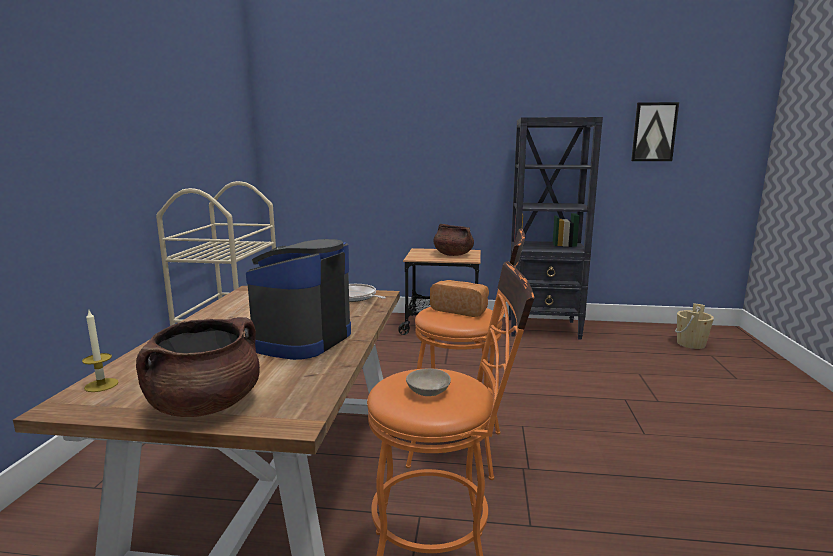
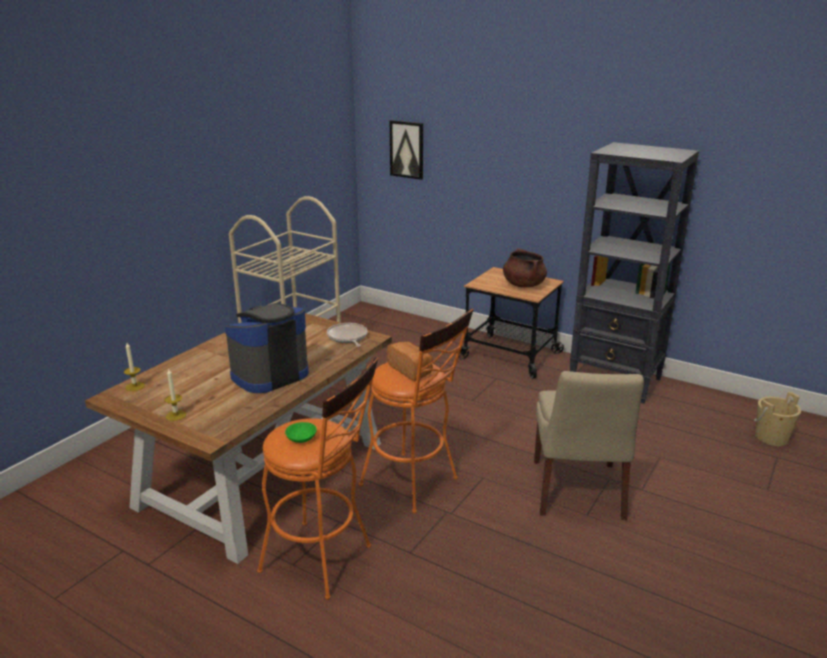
camera: 25 degrees right, 10 degrees up
(206, 405) = (176, 415): brown cooking pot -> candle
(427, 391) = (301, 438): beige bowl -> green bowl
(614, 416) = (578, 492): none -> beige chair
(654, 132) = (782, 172): picture -> picture (407, 149)

